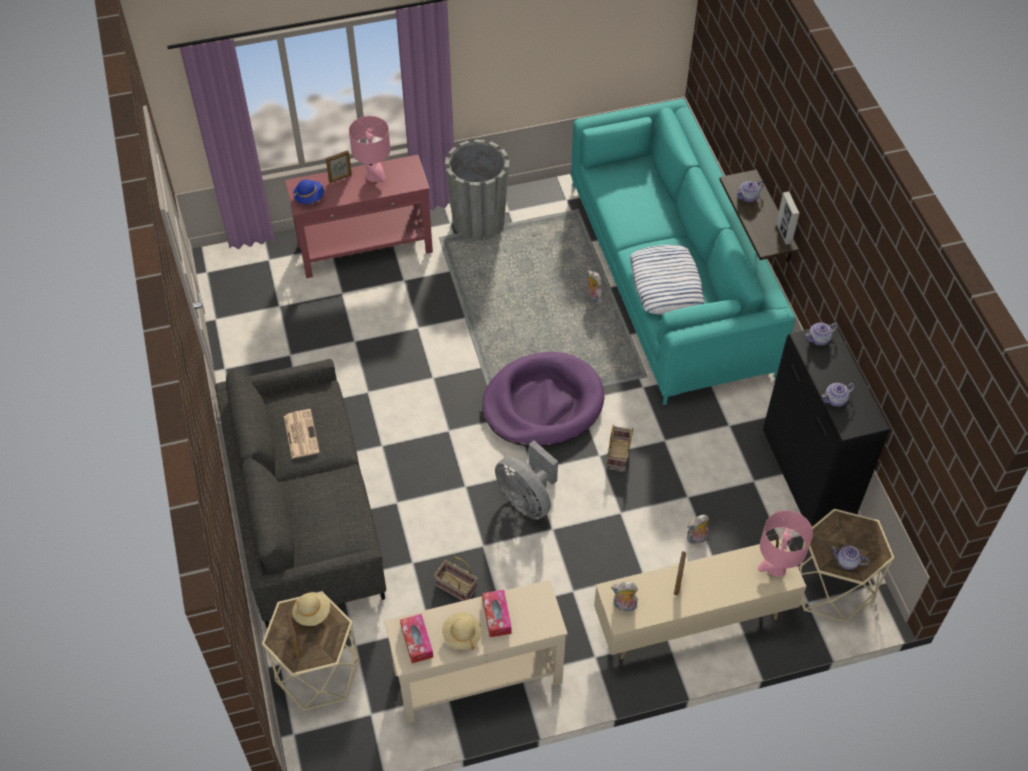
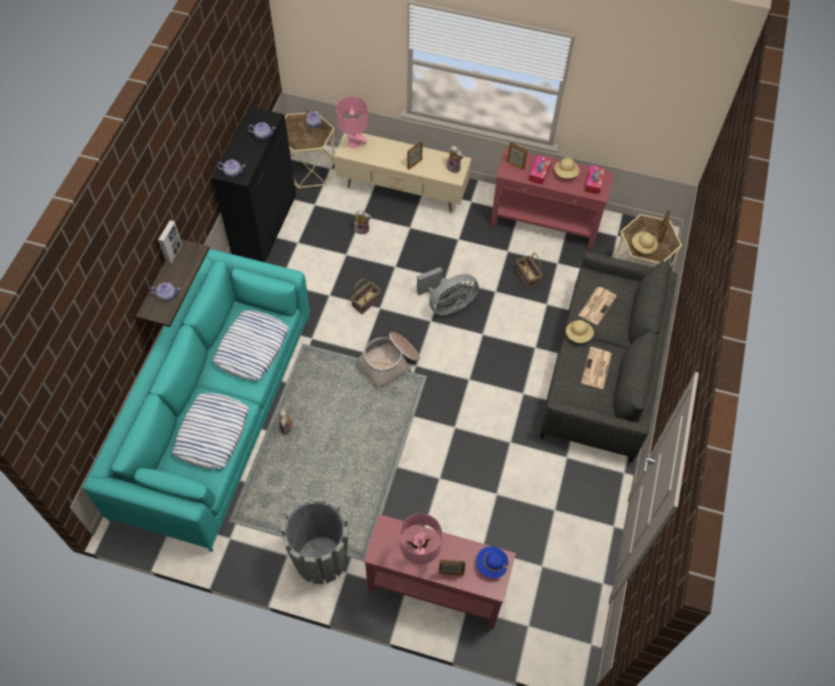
camera: 150 degrees left, 5 degrees up
(334, 507) = (597, 305): none -> newspaper
(339, 463) = (578, 335): none -> beige hat
(477, 677) = (545, 224): beige console table -> red console table
(527, 499) = (447, 305): grey fan -> grey fan turned 75 degrees clockwise
(535, 611) = (515, 165): none -> picture frame
(543, 403) = (389, 363): purple dog bed -> basket
(632, 204) = (212, 433): none -> pillow

